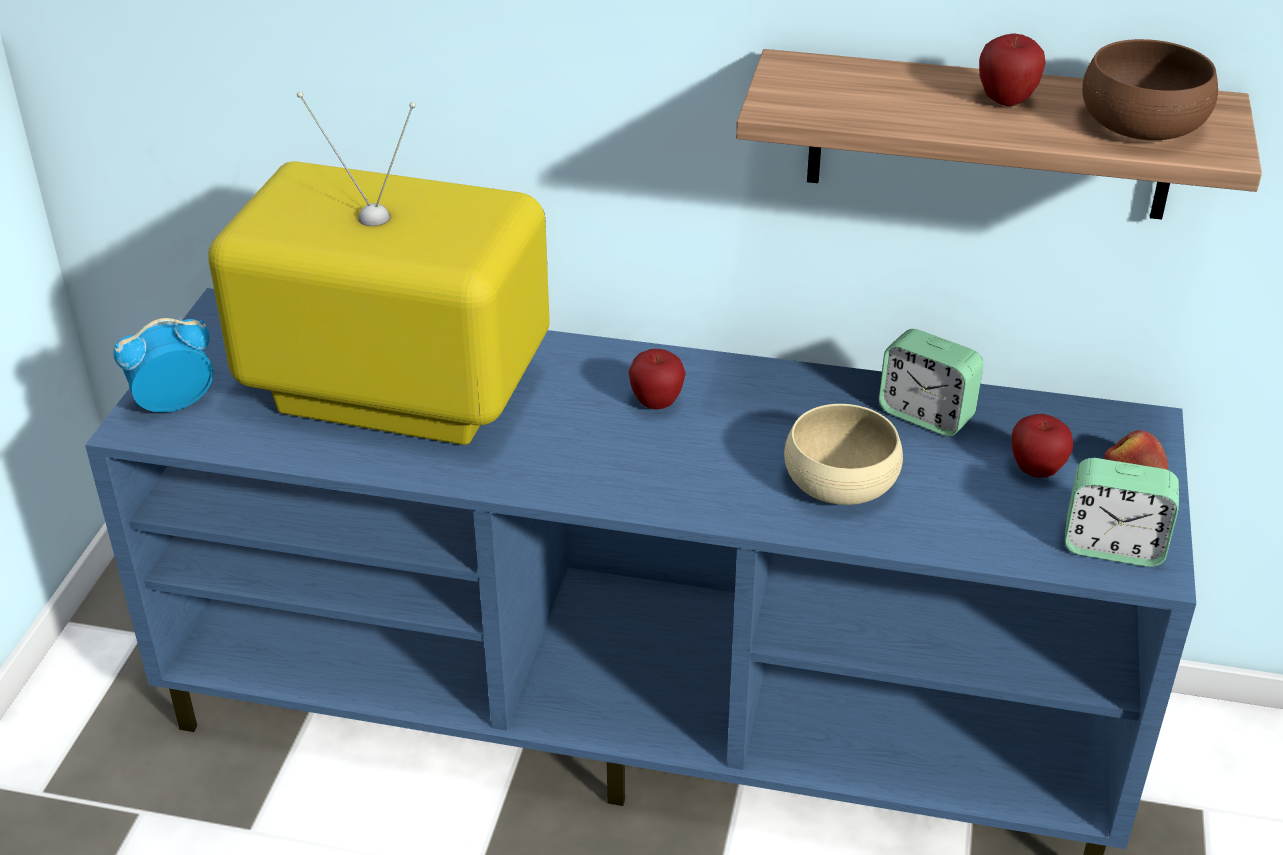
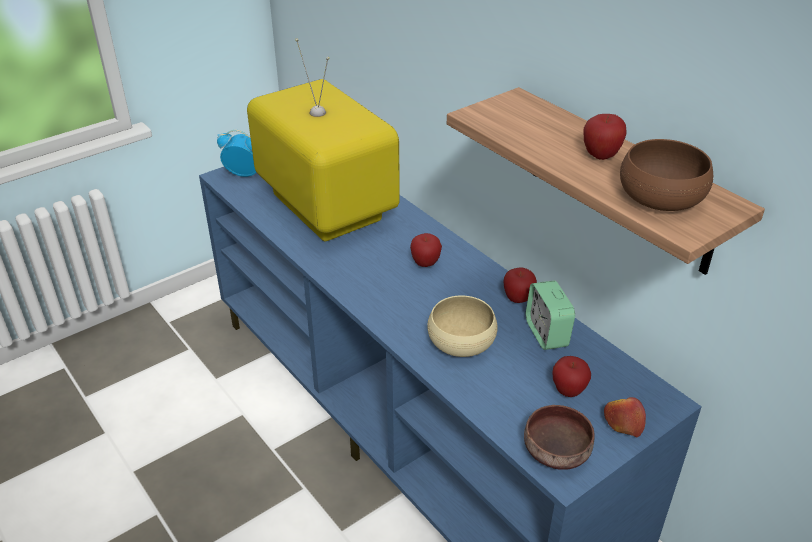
camera: 40 degrees right, 0 degrees up
(836, 389) = (518, 299): none -> apple
(1113, 546) = (558, 451): alarm clock -> brown bowl

